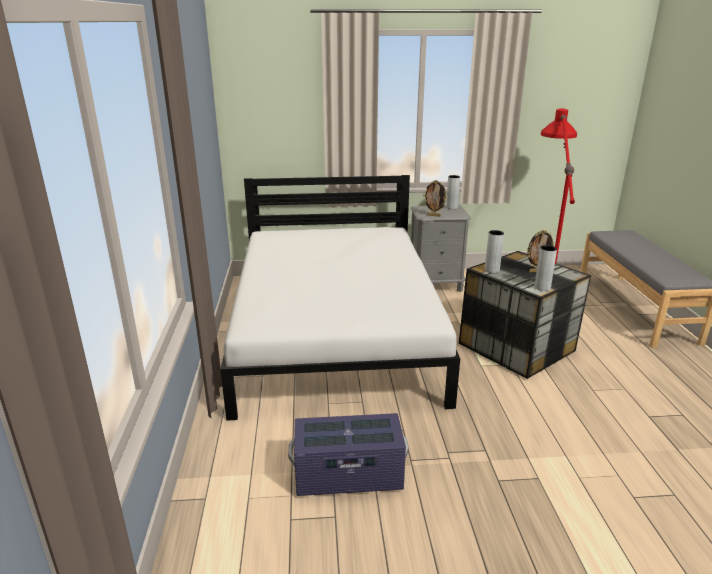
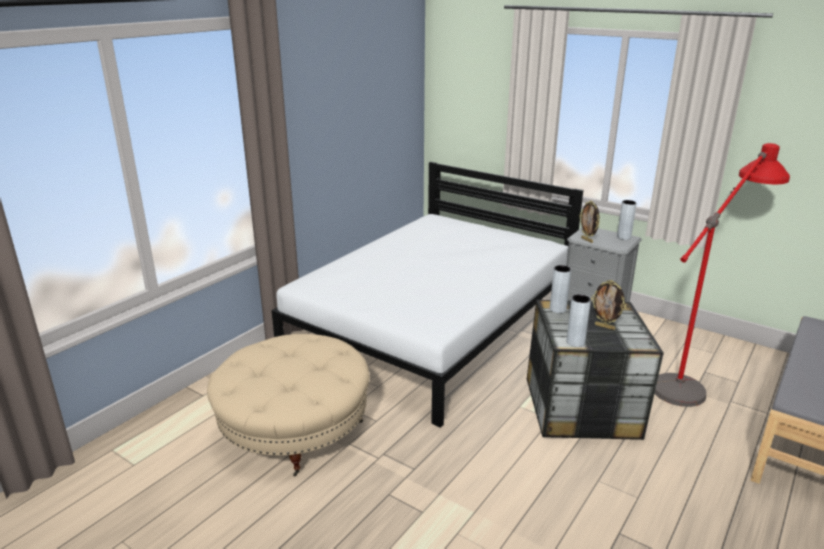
camera: 40 degrees right, 0 degrees up
(349, 476) = (295, 430): purple storage box -> beige ottoman

